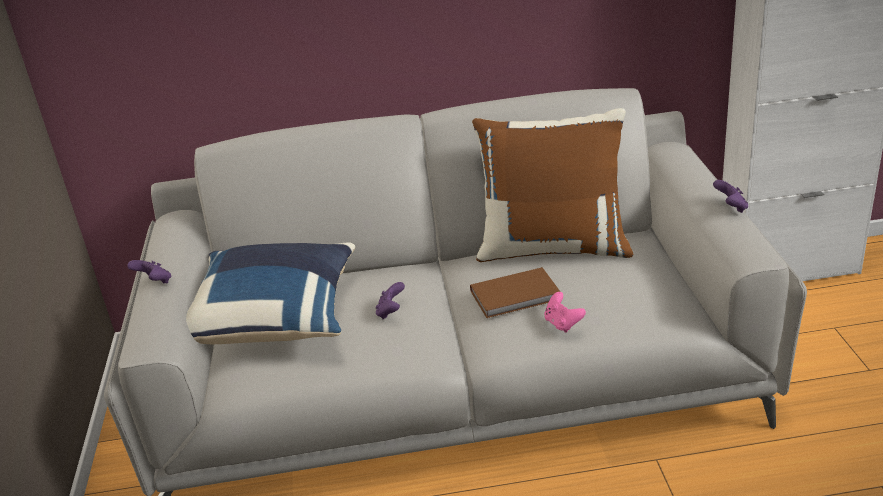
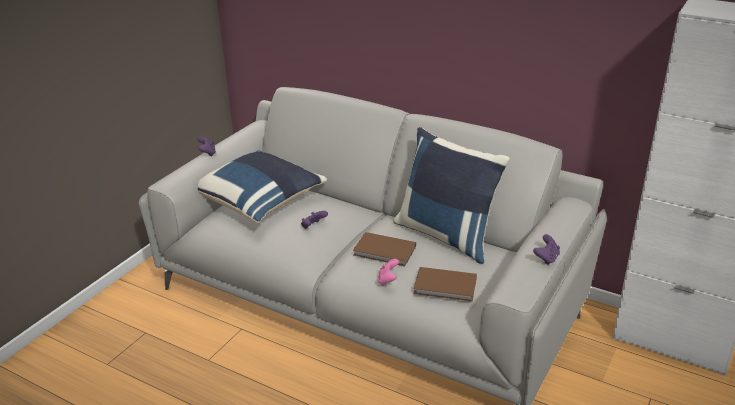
camera: 35 degrees right, 0 degrees up
(553, 247) = (447, 235): brown pillow -> blue pillow
(633, 297) = (446, 287): none -> brown book

